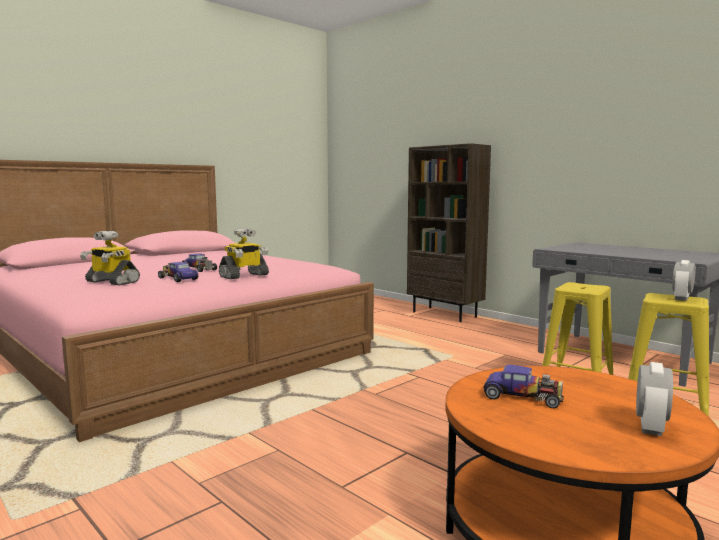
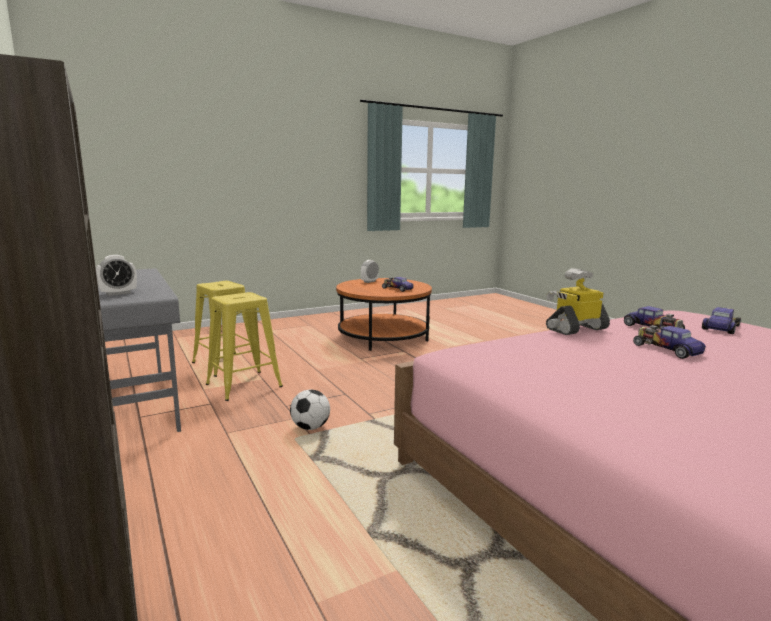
camera: 165 degrees left, 5 degrees up
(111, 282) = (721, 327): toy robot -> toy car
(453, 363) = (310, 427): none -> football
(682, 298) = (215, 284): alarm clock -> alarm clock (118, 293)

